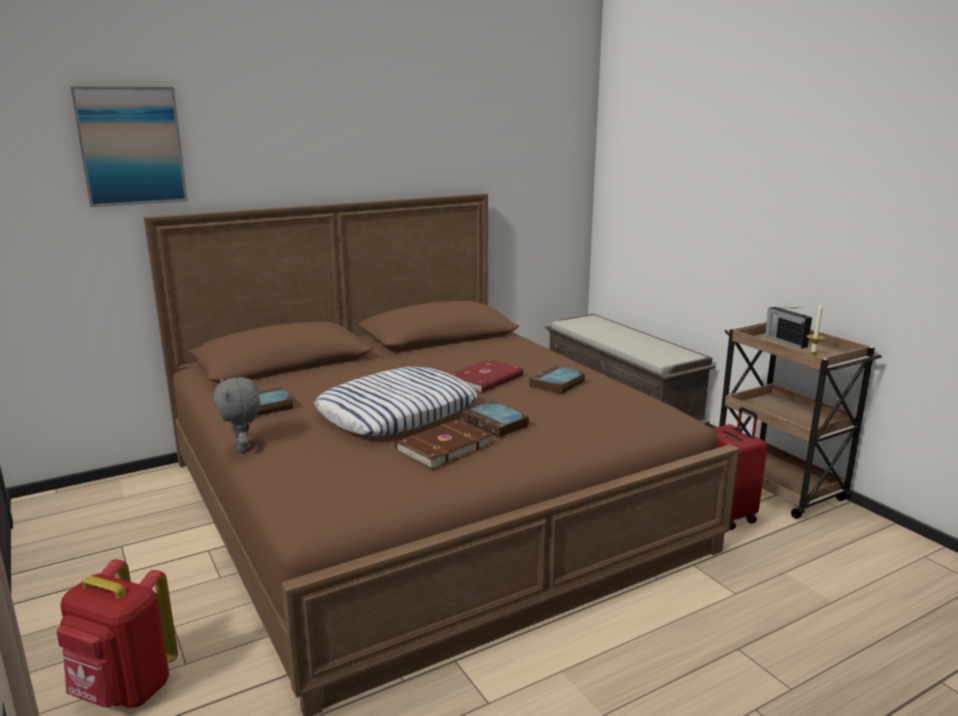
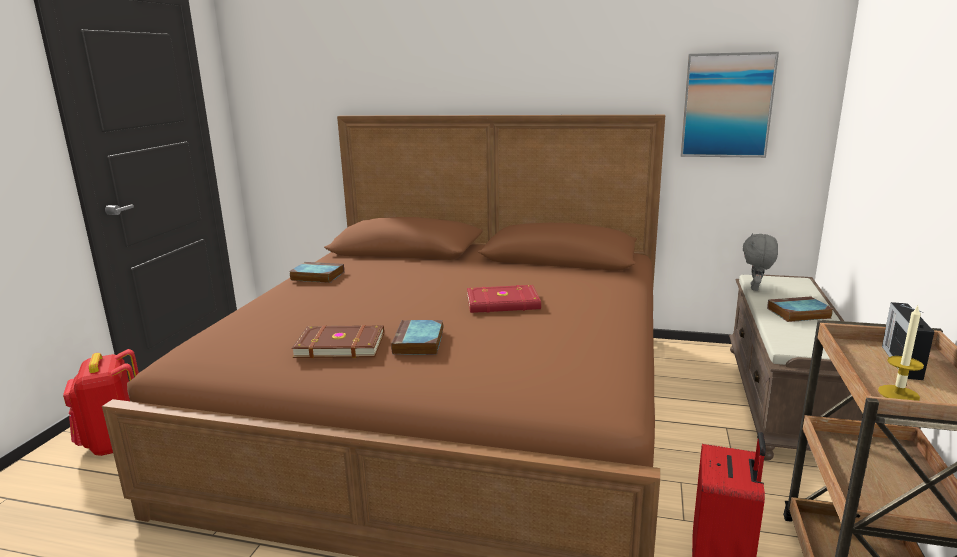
camera: 45 degrees right, 0 degrees up
(131, 146) = (335, 58): picture -> picture (727, 105)
(243, 448) = (254, 300): grey plush toy -> grey plush toy (756, 288)
(397, 412) = (378, 307): pillow -> none
(557, 385) = (552, 327): book -> book (798, 313)

